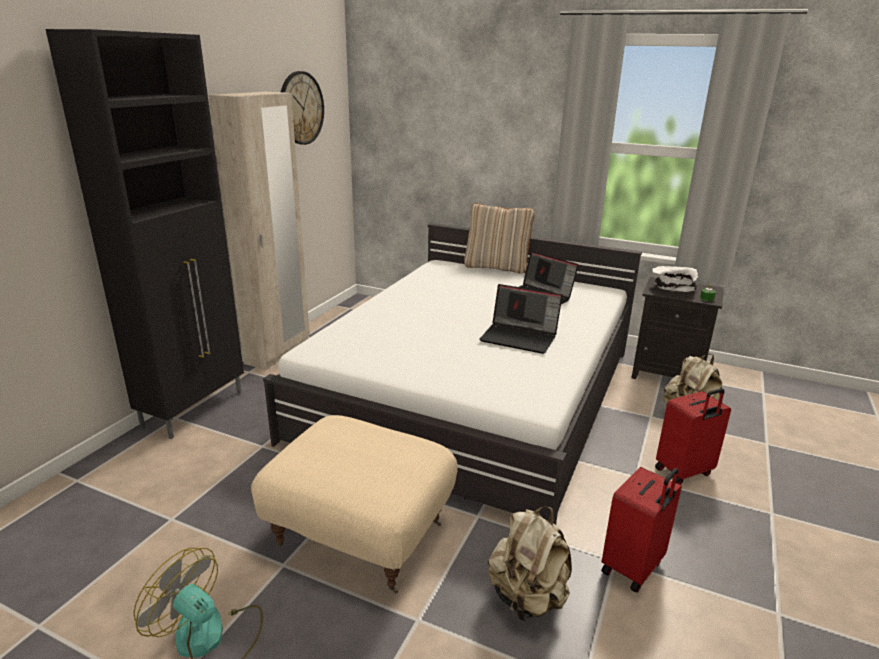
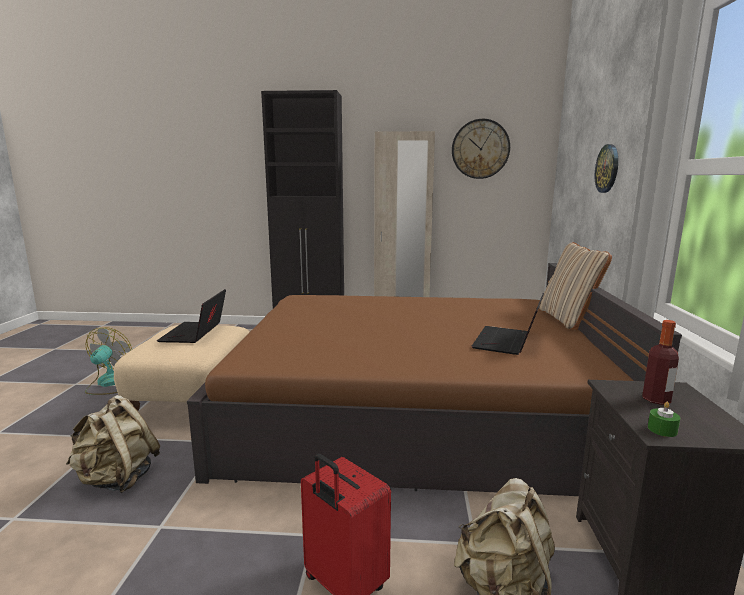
camera: 70 degrees right, 10 degrees down
(474, 393) = (414, 410): white bed -> brown bed
(476, 136) = (607, 168): none -> wall clock
(520, 337) = (382, 344): laptop -> laptop (195, 333)
(633, 568) = (147, 541): red suitcase -> none
(672, 289) = (656, 399): white bowl -> bottle

